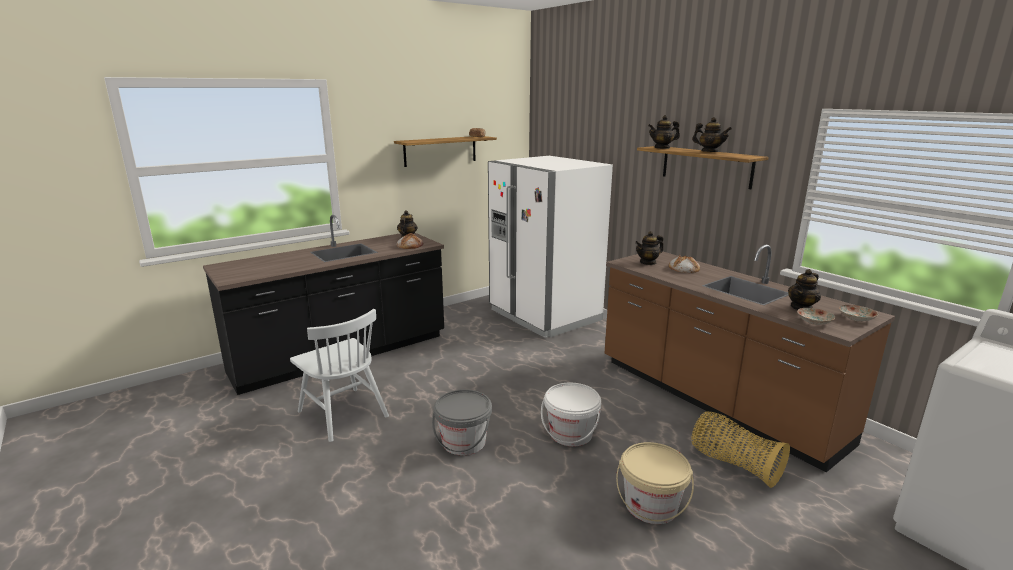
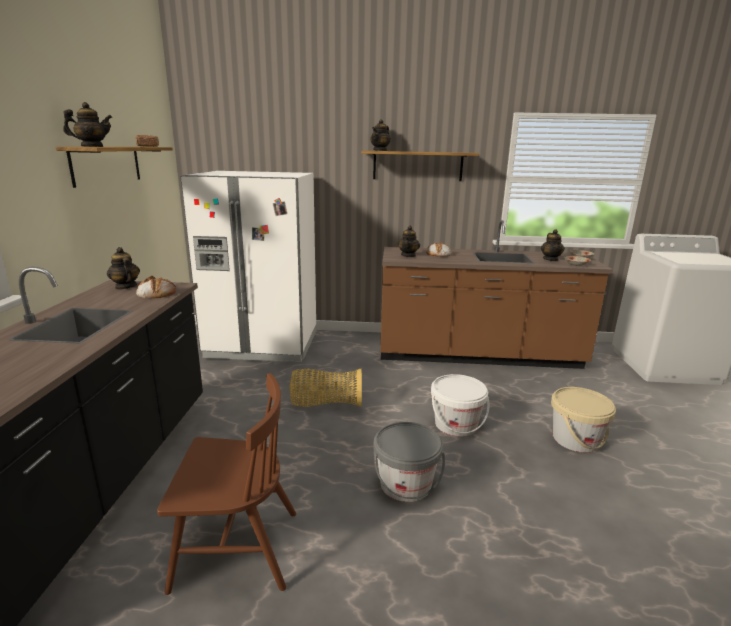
camera: 50 degrees left, 0 degrees up
(343, 414) = (236, 549): white chair -> brown chair
(709, 152) = (427, 151): teapot -> teapot (92, 146)
(733, 464) = (553, 388): basket -> basket (325, 404)

